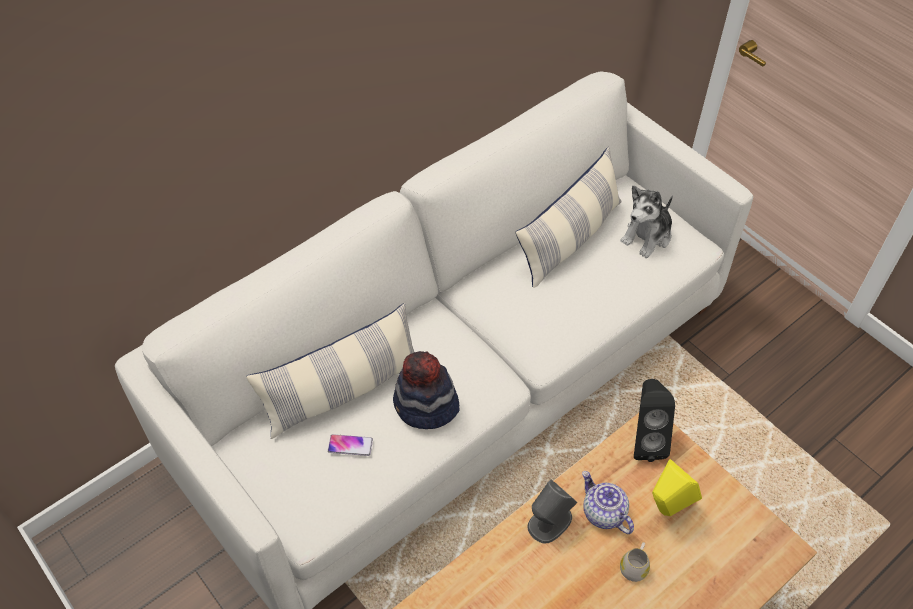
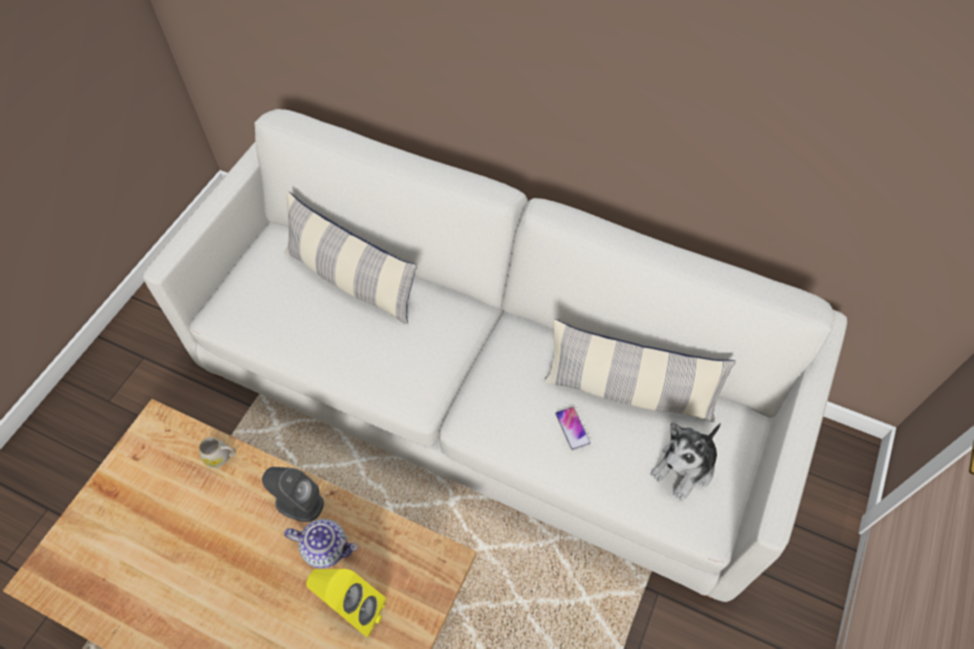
camera: 65 degrees right, 5 degrees up
(350, 445) = (299, 308): phone -> phone (572, 428)
(426, 406) = (360, 345): hat -> none
(603, 513) = (326, 548): teapot -> teapot turned 75 degrees clockwise
(634, 566) = (278, 598): white mug -> white mug (221, 457)
(645, 440) = (427, 560): black speaker -> none
(647, 236) = (685, 467): plush toy -> plush toy turned 60 degrees counterclockwise

